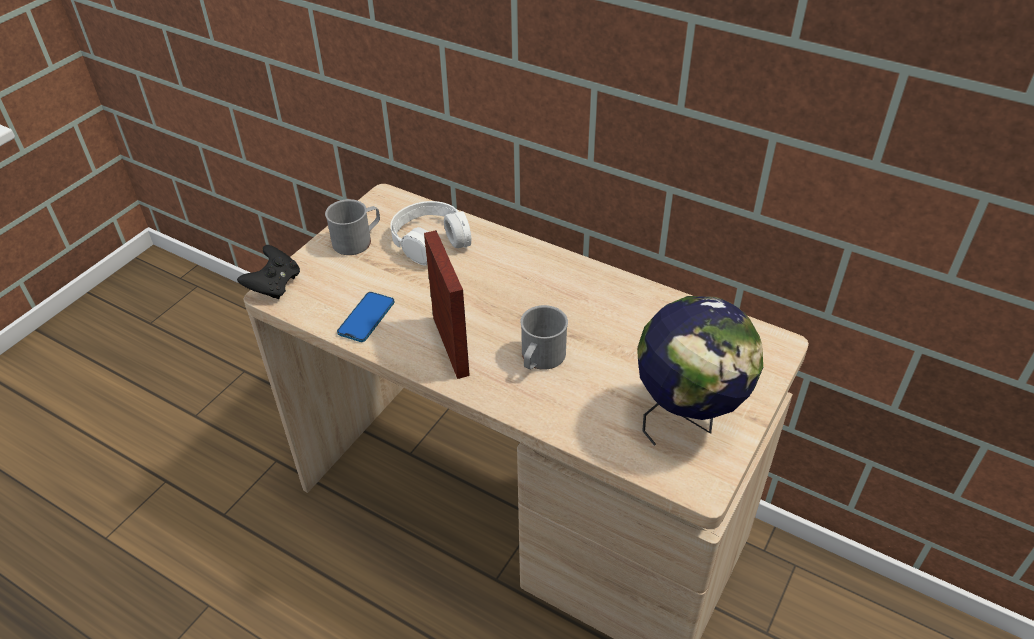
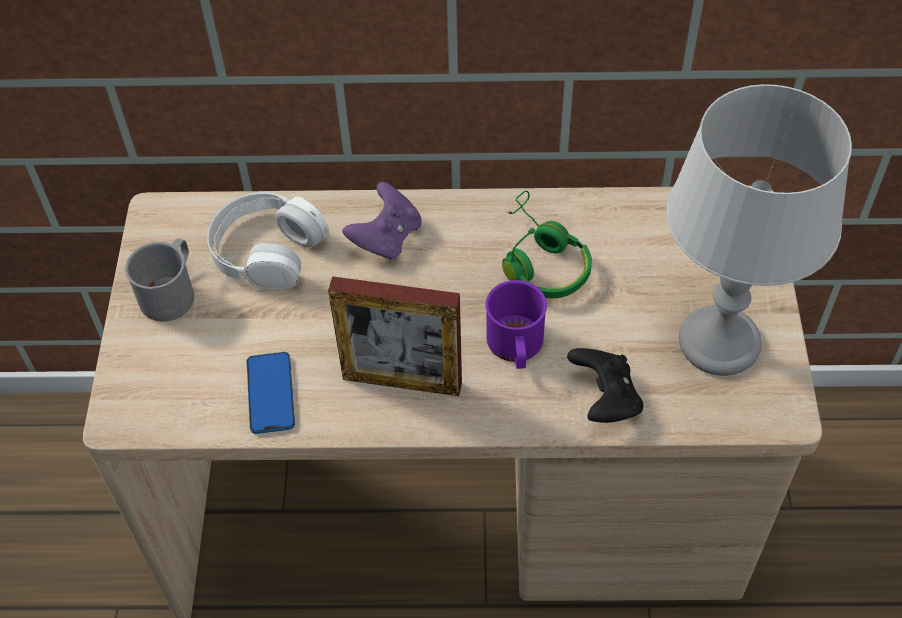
camera: 30 degrees left, 10 degrees up
(274, 285) = (113, 406): black game controller -> black game controller (604, 399)
(450, 346) = (402, 381): picture frame -> picture frame turned 150 degrees clockwise
(509, 262) = (386, 238): none -> purple game controller
(540, 359) = (516, 347): grey mug -> purple mug
(599, 315) = (540, 260): none -> green headphones
(688, 418) = (718, 341): globe -> grey table lamp

